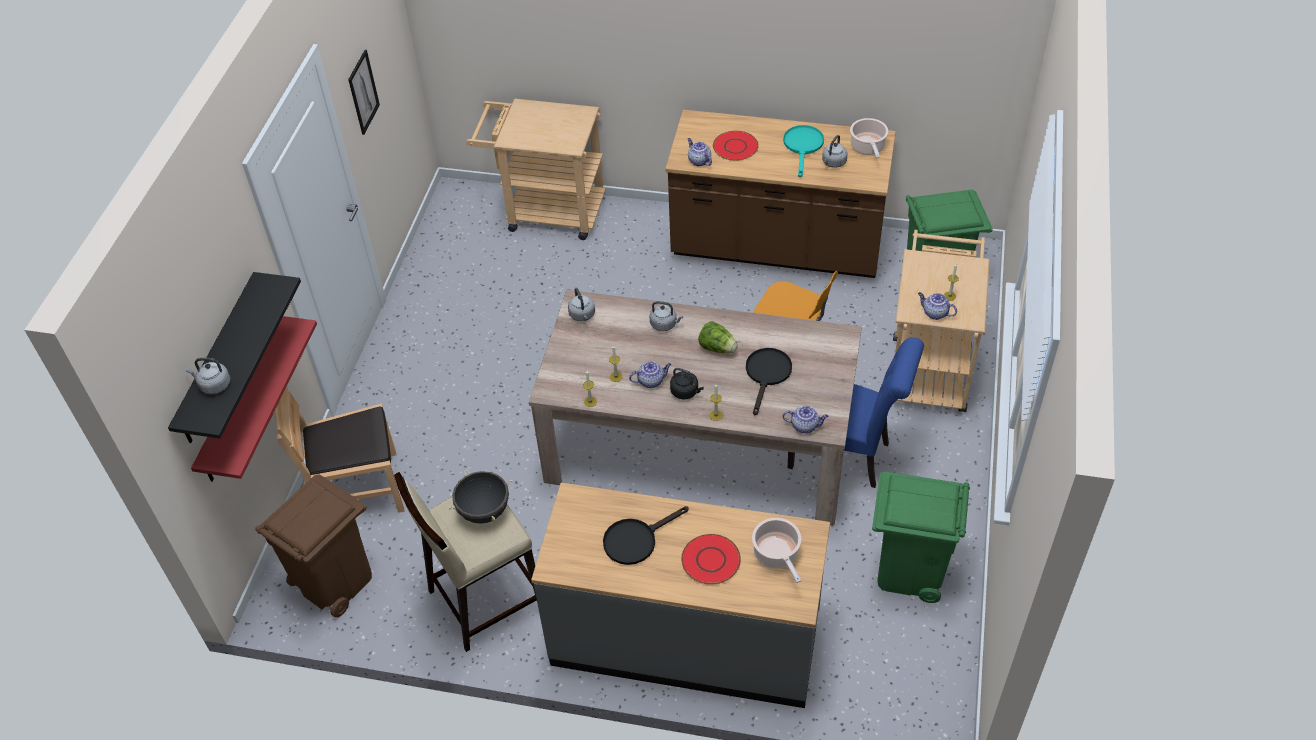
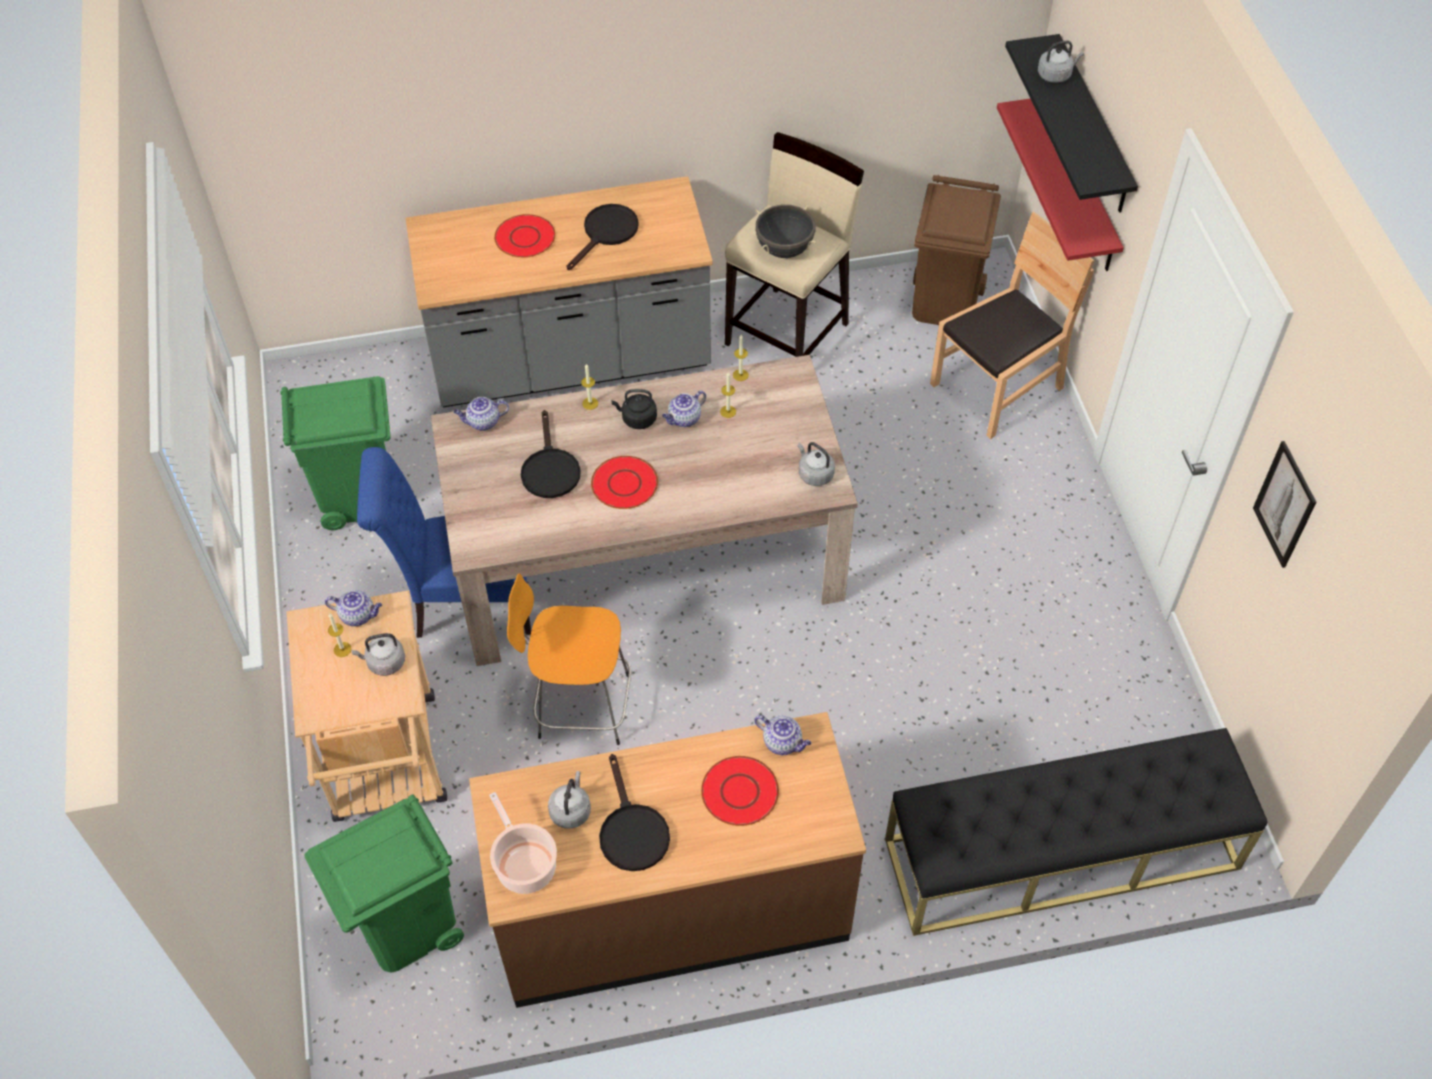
camera: 155 degrees right, 5 degrees up
(546, 211) = (1061, 854): beige cart -> black bench
(665, 324) = (705, 494): grey kettle -> grey kettle (384, 663)
(717, 348) = (625, 484): lettuce -> red plate
(777, 555) = (461, 260): cooking pot -> none
(803, 146) = (631, 830): turquoise frying pan -> black frying pan

